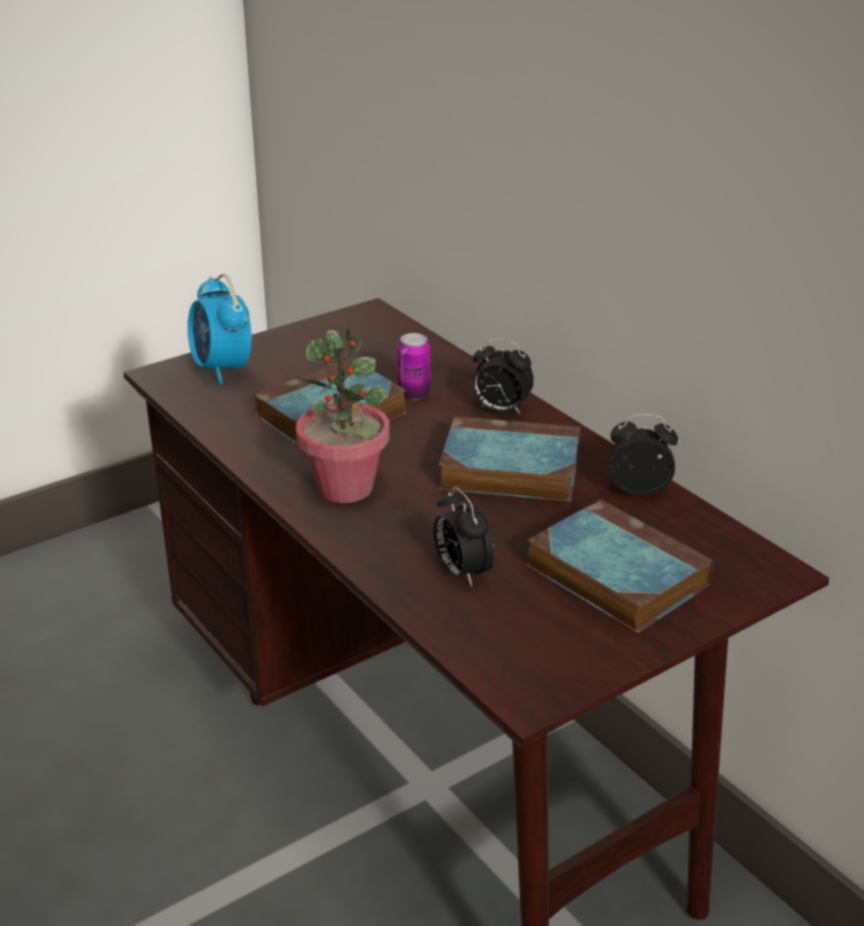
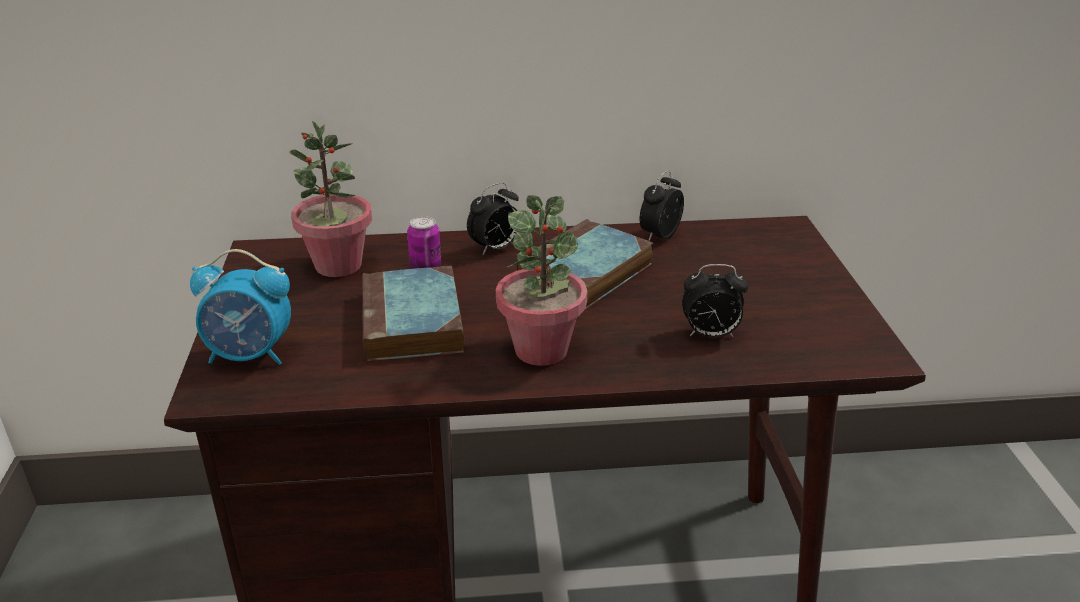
camera: 60 degrees left, 0 degrees up
(385, 352) = (338, 266): none -> potted plant
(613, 574) = (755, 279): book -> none

